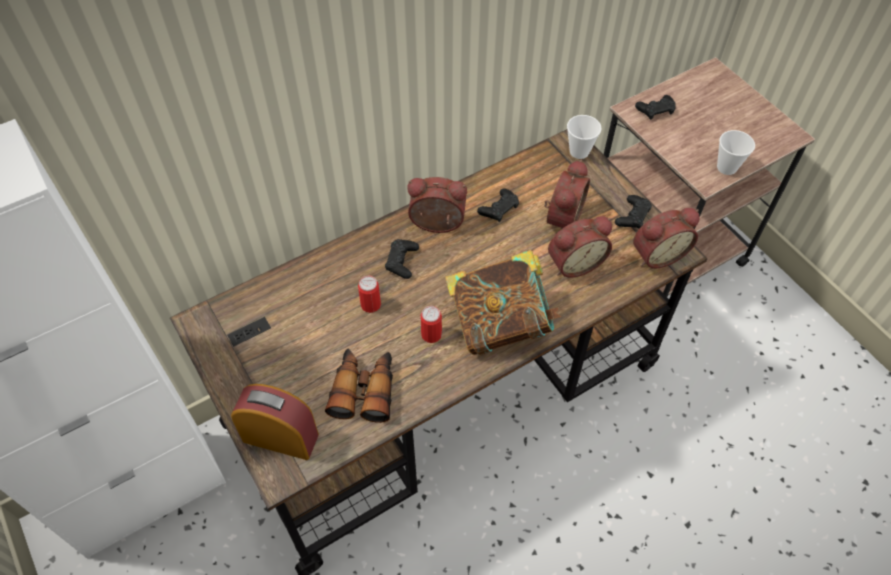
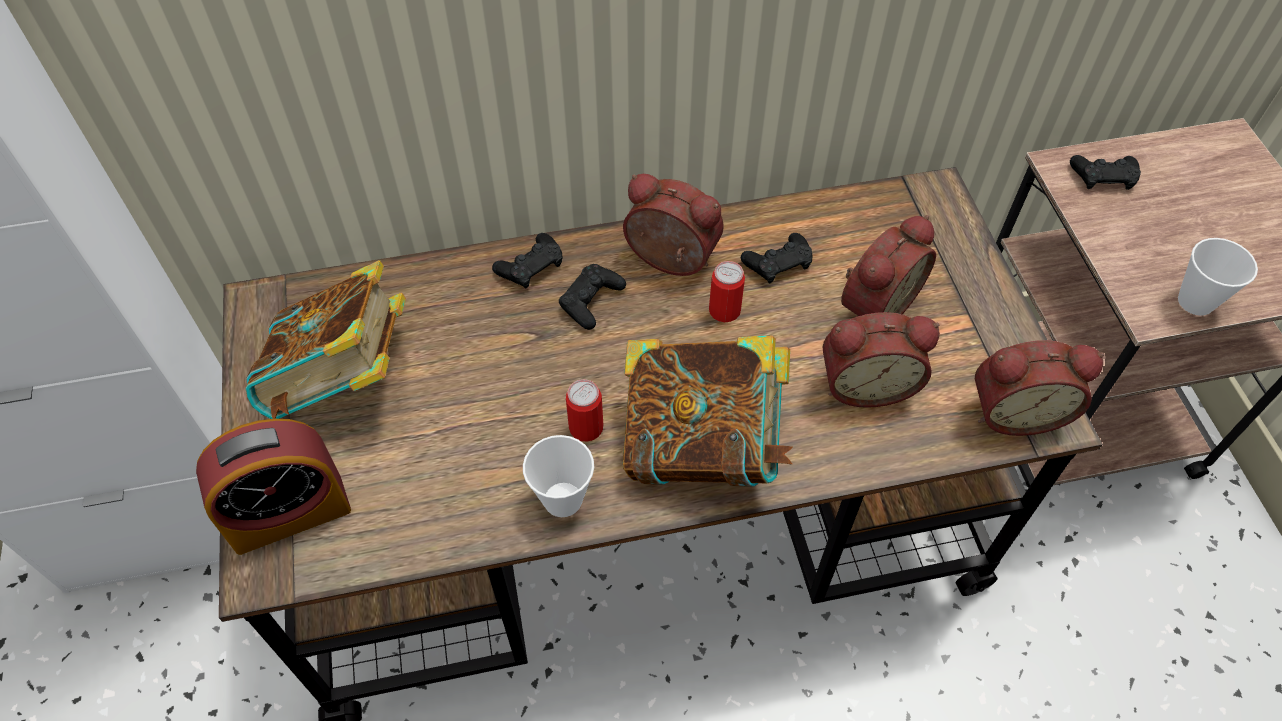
camera: 20 degrees right, 0 degrees up
(275, 351) = (344, 380): none -> book
(280, 437) = (289, 513): alarm clock -> alarm clock turned 120 degrees clockwise
(364, 389) = (445, 480): binoculars -> none
(371, 304) = (515, 352): can -> can (724, 310)
(579, 152) = (946, 209): cup -> cup (563, 499)
(632, 216) = (996, 336): black game controller -> black game controller (530, 266)

